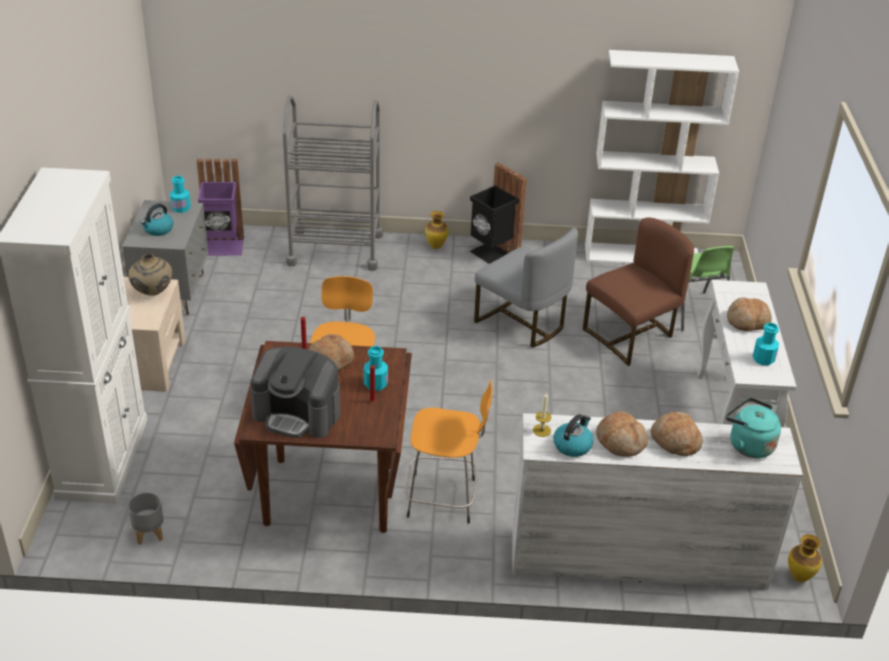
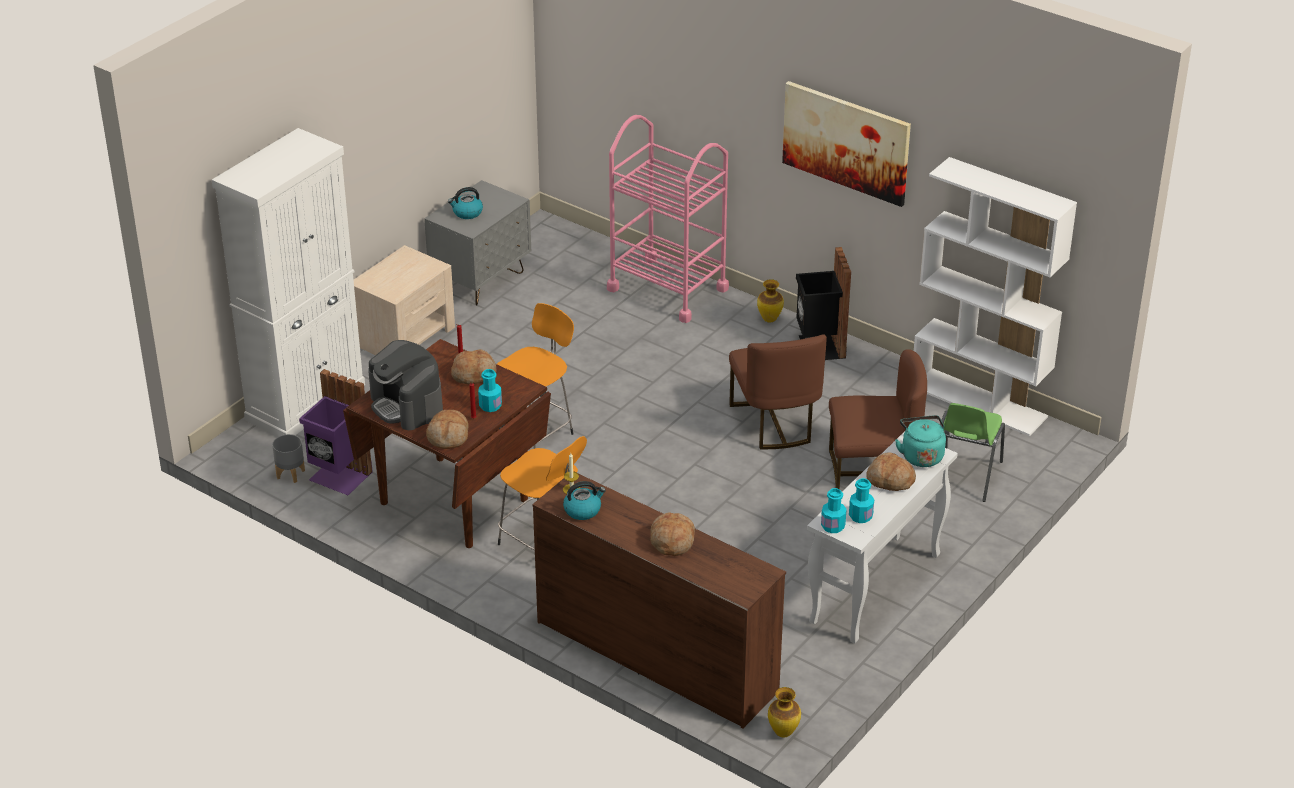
camera: 35 degrees right, 0 degrees up
(152, 294) = (419, 271): beige vase -> none
(181, 208) = (505, 198): turquoise bottle -> turquoise bottle (833, 526)
(223, 247) = (565, 252): purple trash can -> purple trash can (339, 477)
(335, 249) = (667, 289): grey cart -> pink cart
(501, 65) = (846, 142): none -> picture
(522, 323) = (775, 423): grey chair -> brown chair
(621, 441) = (626, 523): bread -> bread (448, 436)
(636, 557) = (656, 655): white dresser -> brown dresser
(748, 445) = (730, 569): turquoise kettle -> turquoise kettle (921, 455)

